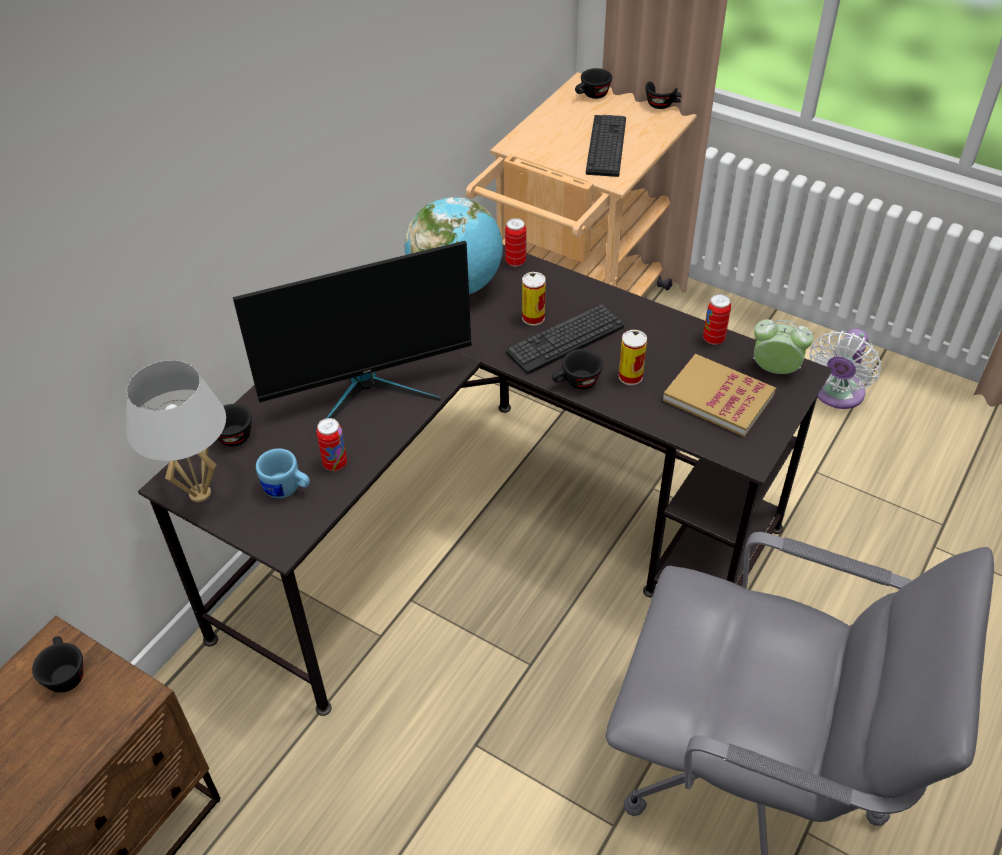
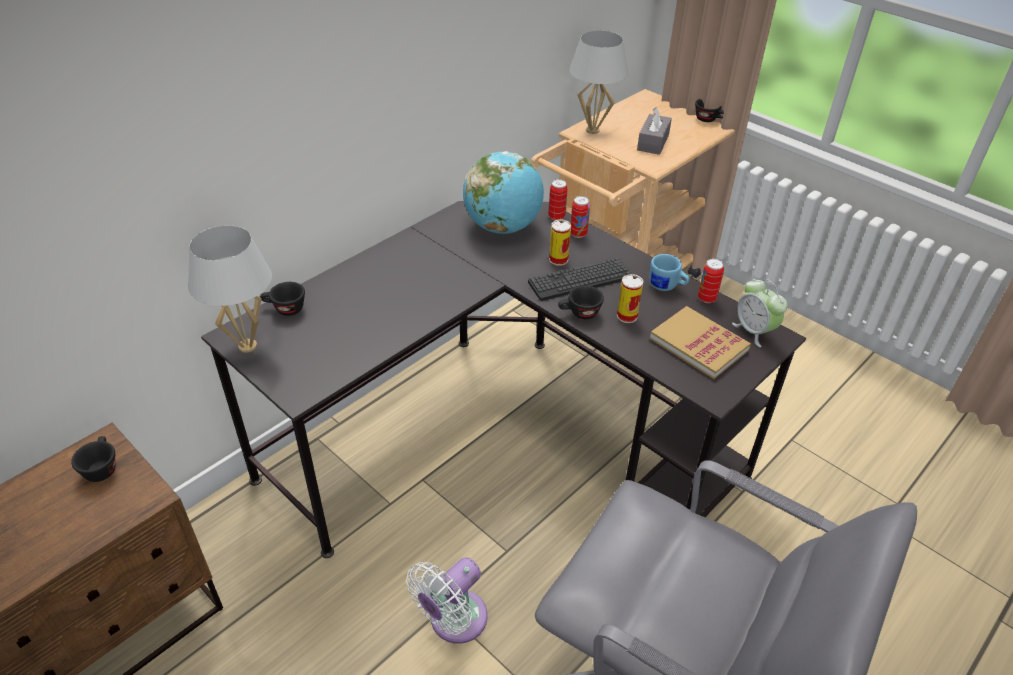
camera: 10 degrees right, 5 degrees down
(287, 489) = (317, 354): blue mug -> blue mug (667, 286)
(335, 464) = (362, 342): can -> can (578, 234)
(369, 390) = (408, 292): monitor -> none
(530, 140) = (593, 130): none -> white table lamp
(592, 96) = (651, 106): black cup -> none
(606, 146) = (653, 142): keyboard -> grey tissue box
(775, 370) = (754, 331): alarm clock -> alarm clock turned 150 degrees counterclockwise
(836, 394) = (822, 381): white fan -> white fan (453, 621)

